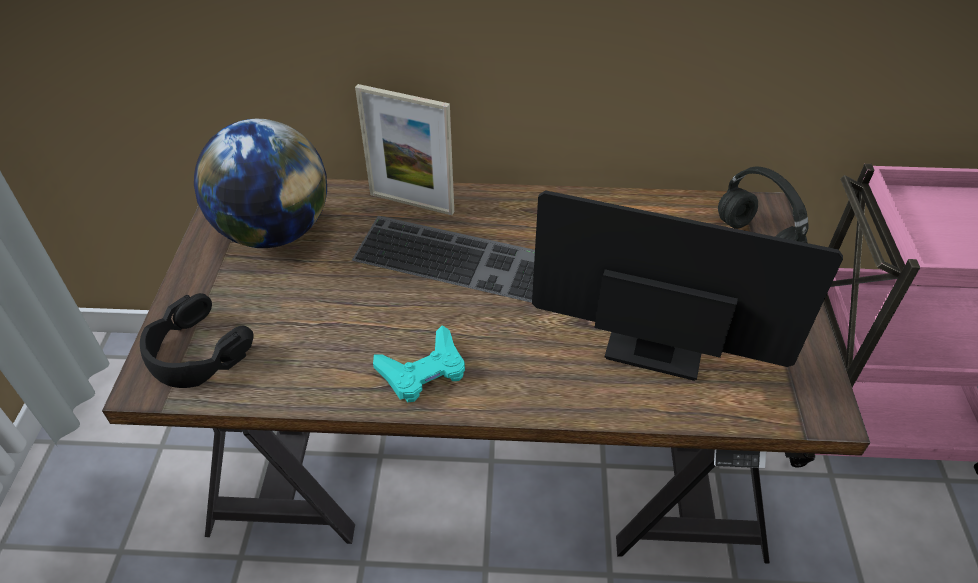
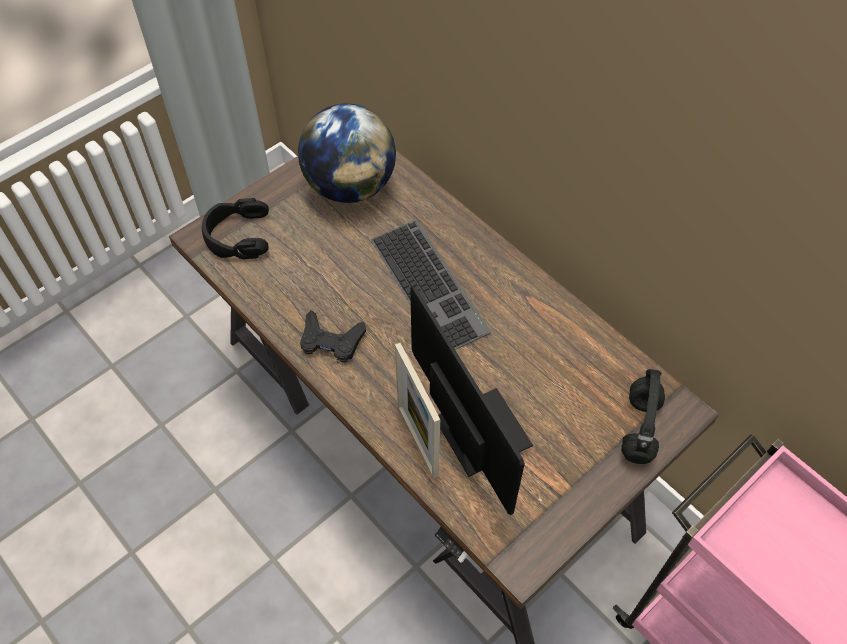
camera: 45 degrees right, 10 degrees up
(411, 203) = (448, 225): picture frame -> picture frame (417, 440)
(423, 371) = (331, 341): turquoise game controller -> black game controller

